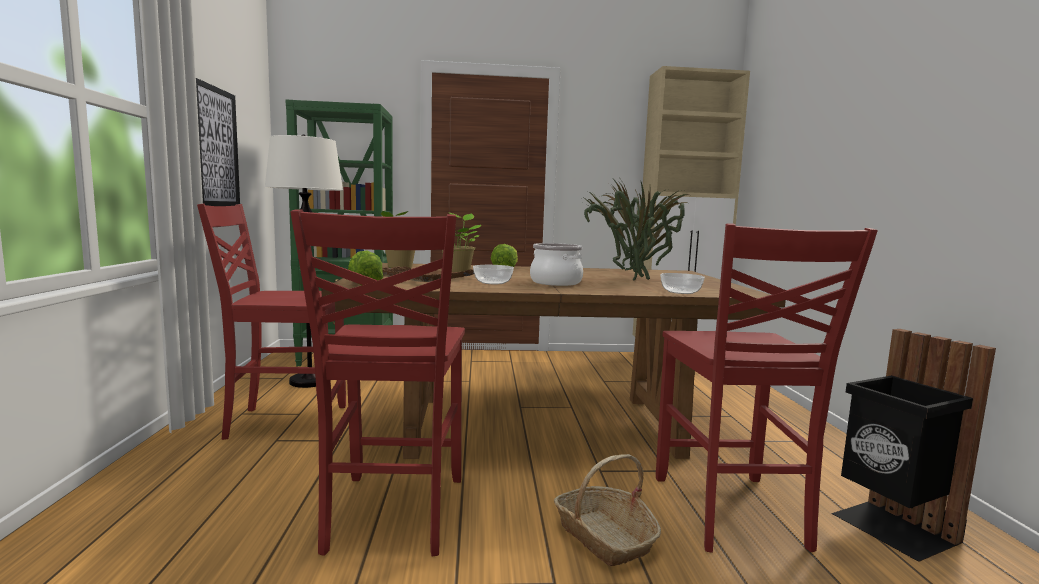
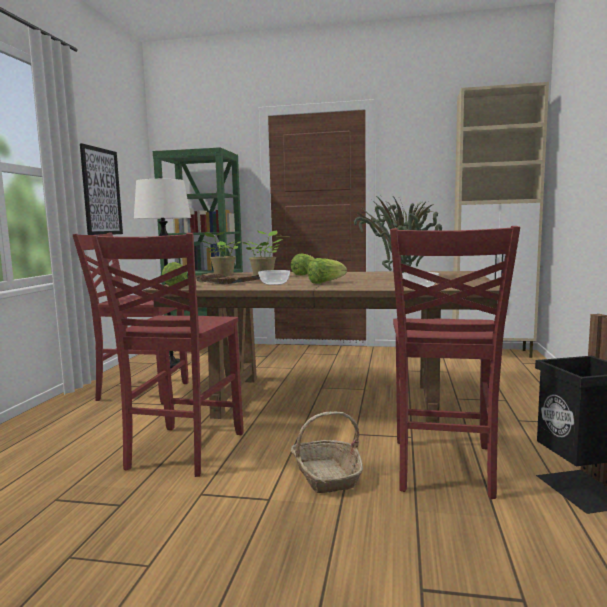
camera: 15 degrees right, 0 degrees up
(555, 282) = (325, 282): cooking pot -> lettuce

